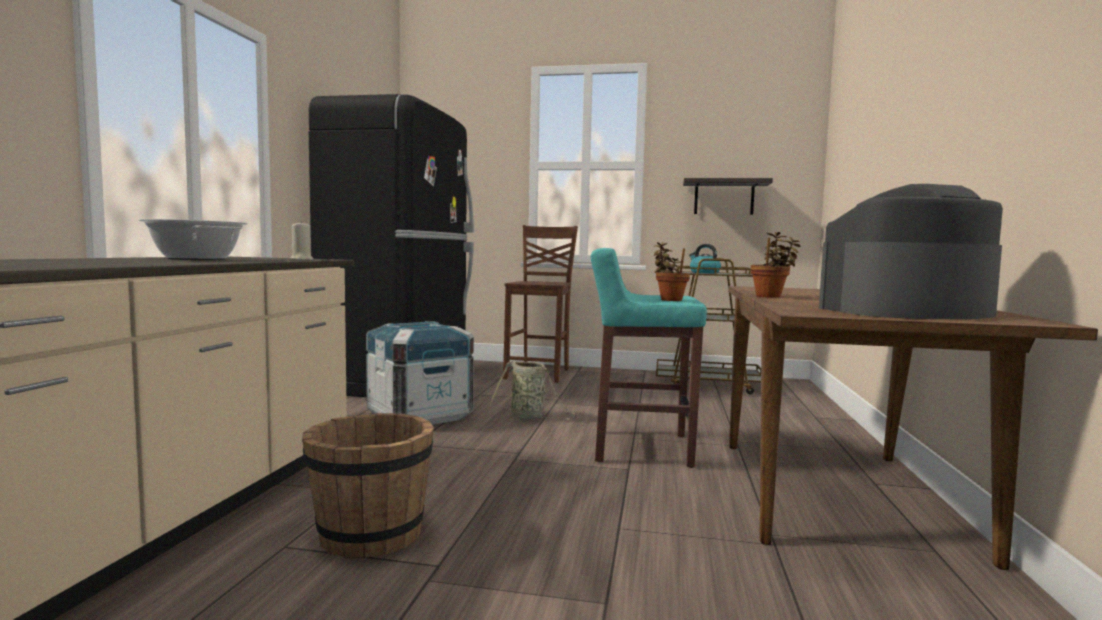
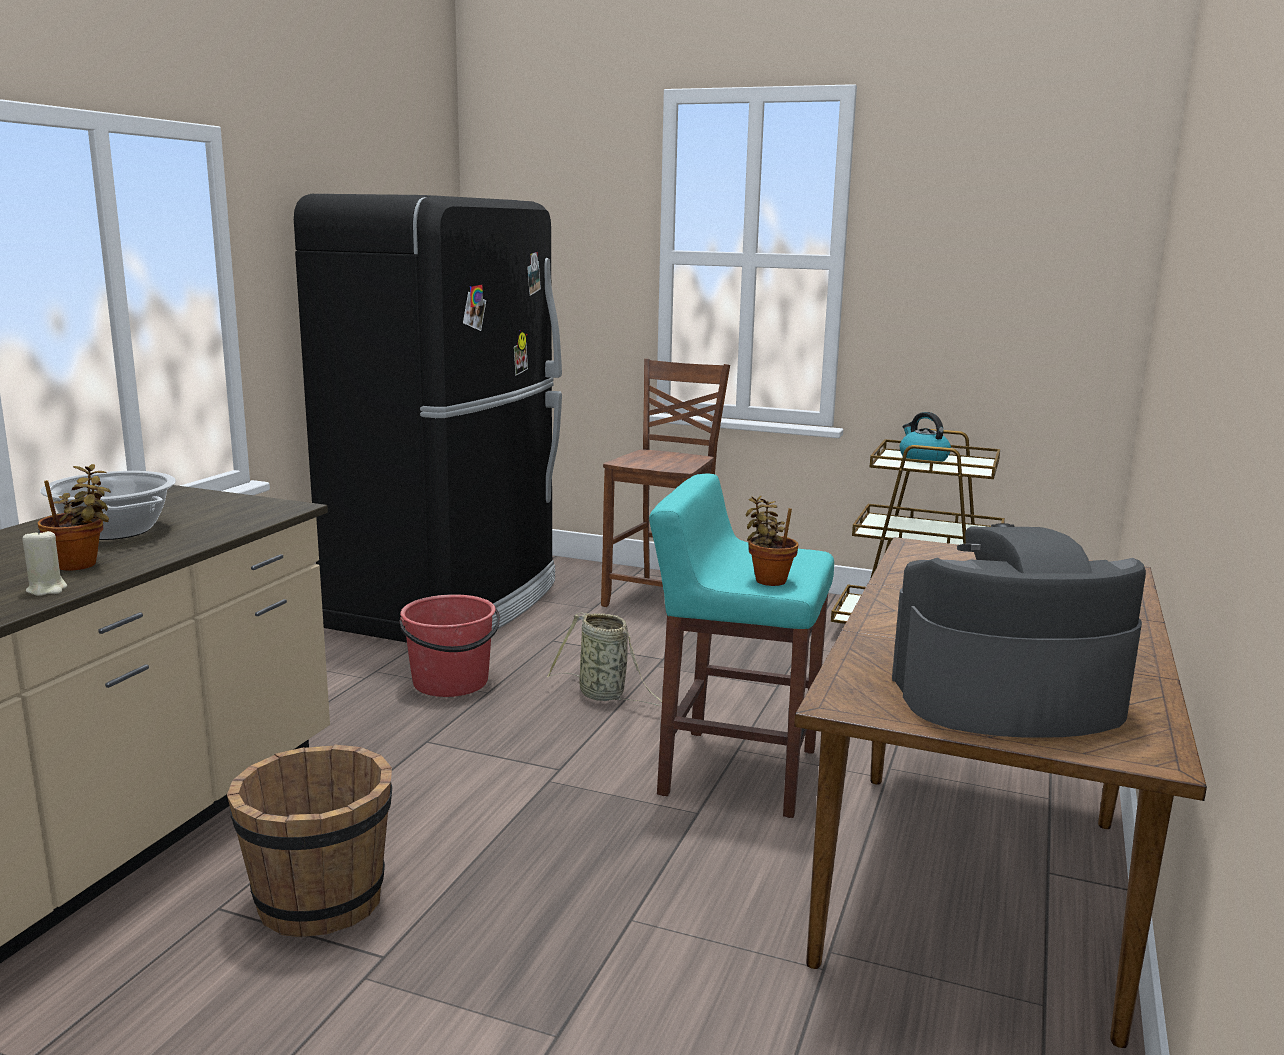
camera: 10 degrees right, 10 degrees up
(302, 259) = (250, 519): beige candle -> beige candle (47, 590)
(419, 415) = (451, 683): crate -> red bucket
(724, 197) = (977, 323): shelf -> none
(771, 296) = (890, 608): potted plant -> potted plant (81, 565)

